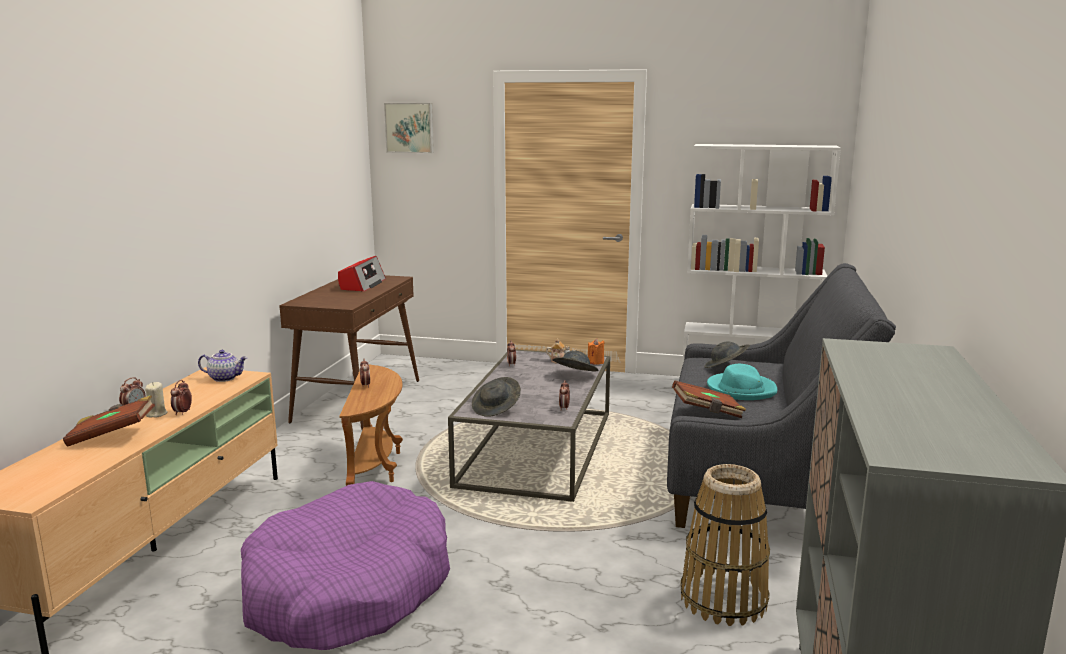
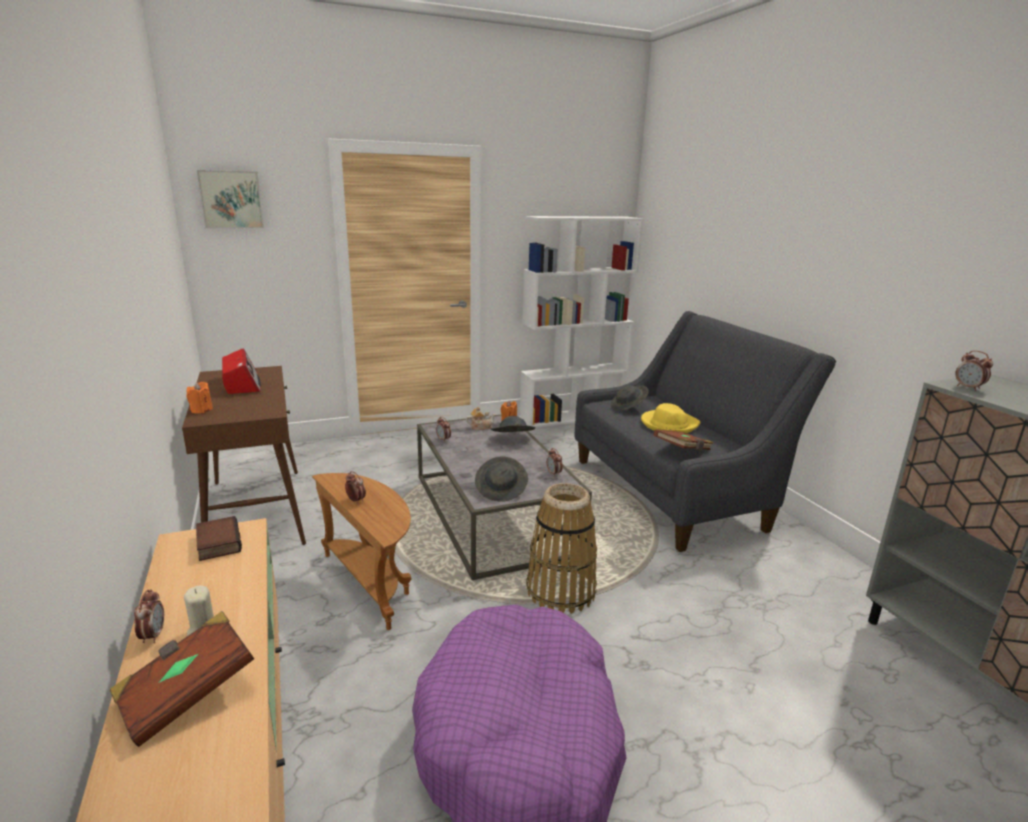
camera: 35 degrees left, 5 degrees up
(182, 412) = (239, 614): alarm clock -> alarm clock (968, 388)
(225, 378) = (217, 543): teapot -> book
(307, 297) = (201, 410): none -> orange candle
(723, 600) = (785, 603): basket -> basket (561, 591)
(741, 389) = (669, 424): turquoise hat -> yellow hat

